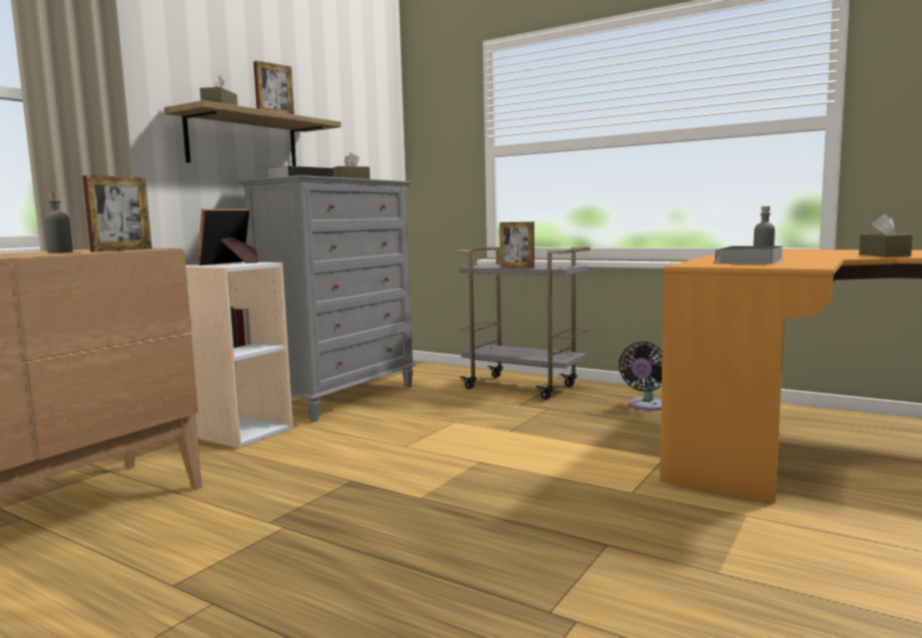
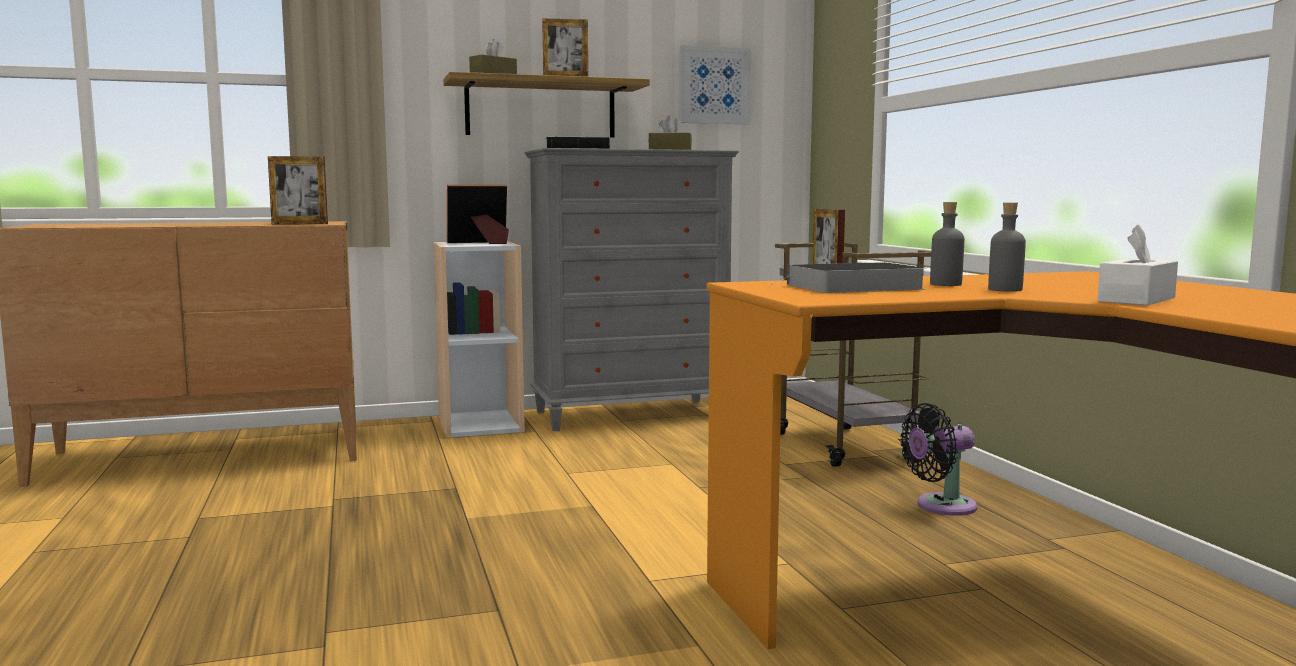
camera: 40 degrees right, 0 degrees up
(60, 252) = (262, 223): grey bottle -> grey bottle (1005, 289)
(353, 131) = (714, 85): none -> picture
(884, 255) = (1136, 300): brown tissue box -> white tissue box

